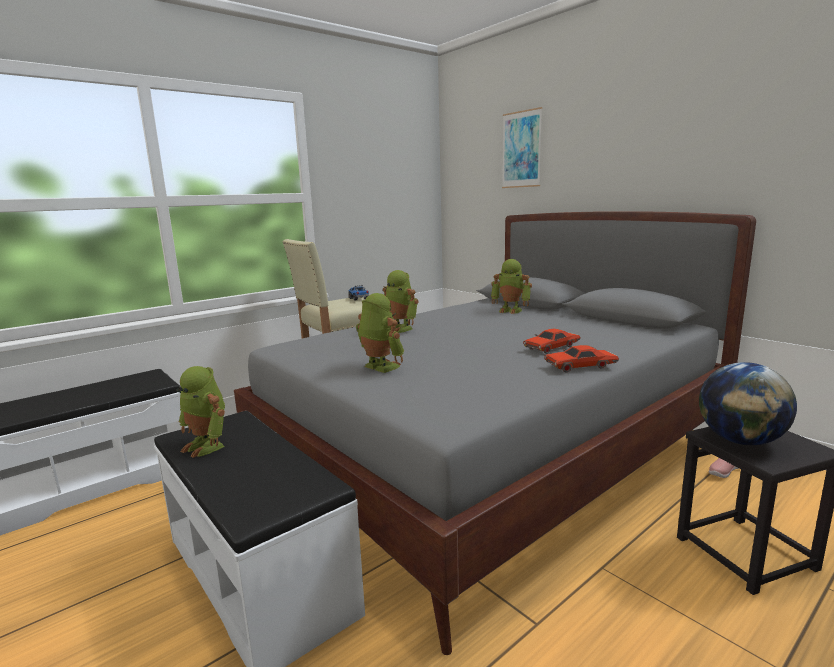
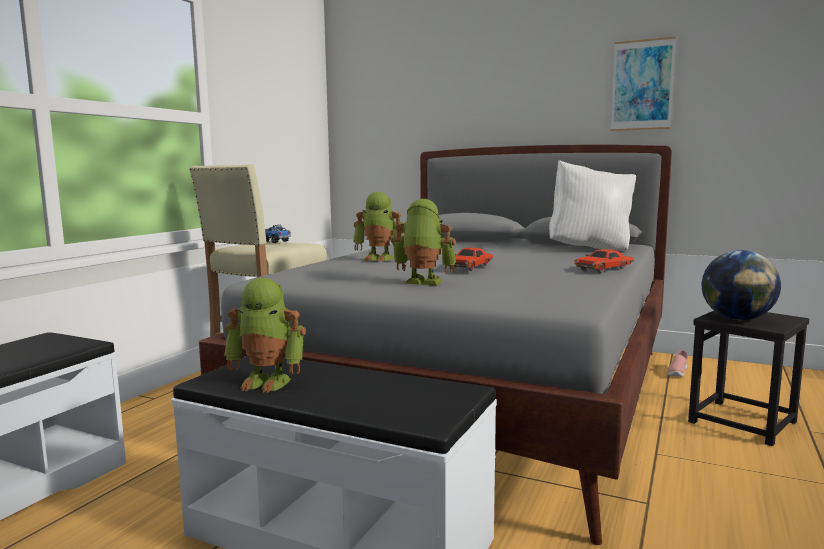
camera: 25 degrees left, 5 degrees down
(511, 310) = (460, 243): toy robot -> none
(521, 149) = (433, 84): picture -> picture (642, 85)
(552, 347) = (554, 261): red toy car -> red toy car (470, 267)
(625, 330) = (590, 249): none -> white pillow

